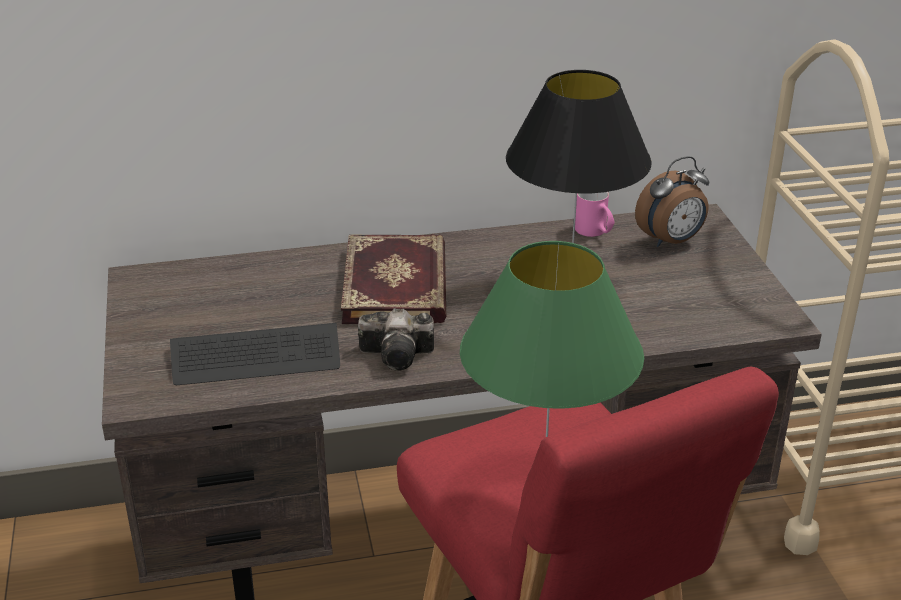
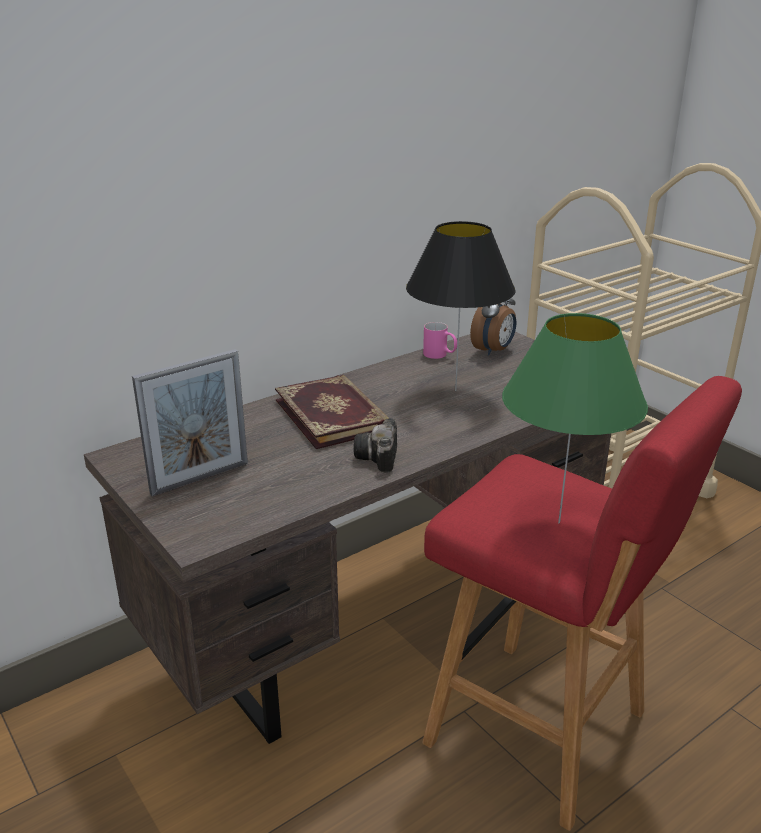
camera: 25 degrees left, 5 degrees down
(196, 327) = (200, 478): none -> picture frame
(256, 357) = (270, 487): keyboard -> none
(400, 355) = (379, 459): camera -> camera turned 120 degrees clockwise

